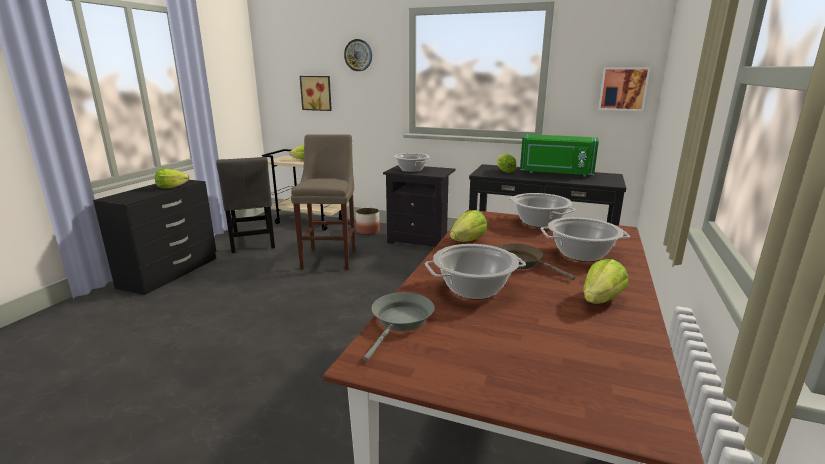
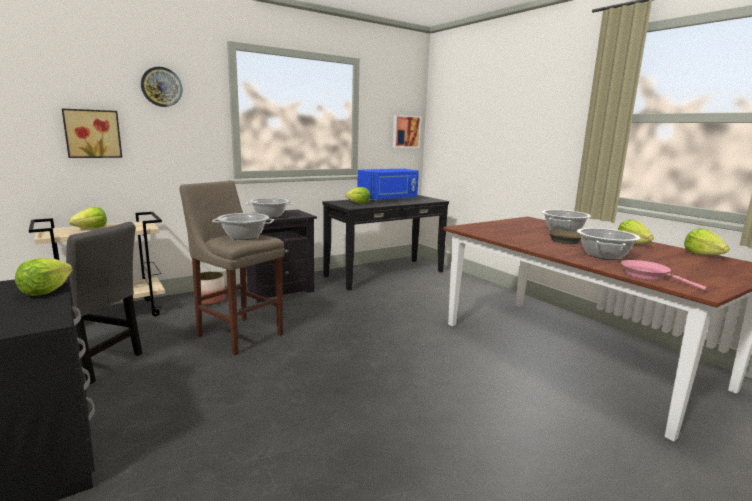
camera: 55 degrees left, 5 degrees down
(401, 322) = (648, 276): grey frying pan -> pink frying pan
(468, 241) = (515, 240): lettuce -> lettuce (703, 255)
(539, 222) = (497, 224): cooking pot -> cooking pot (244, 236)
(556, 173) = (389, 199): green microwave -> blue microwave

